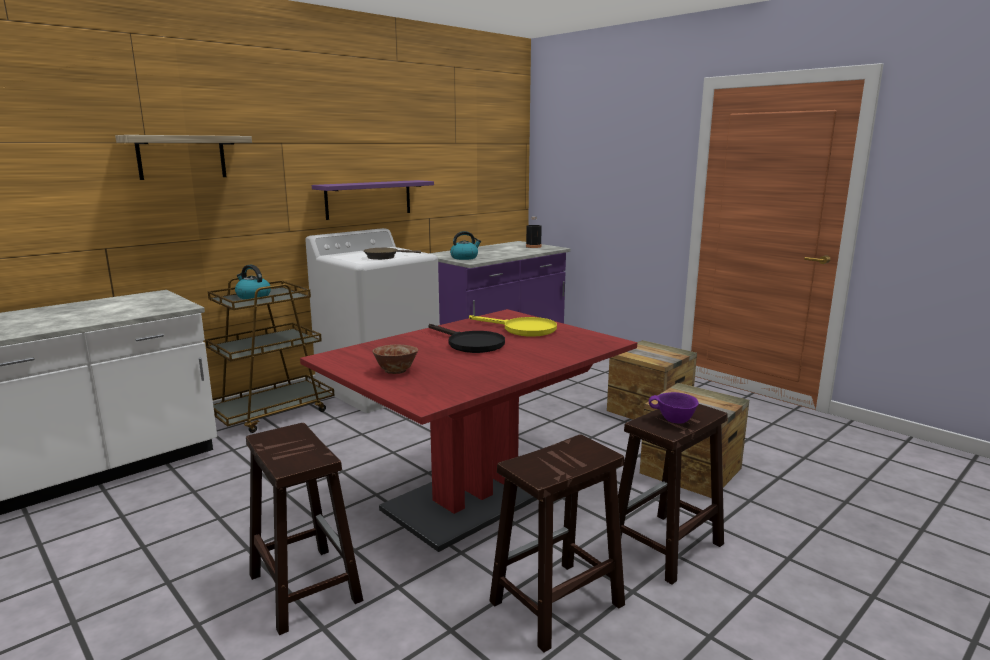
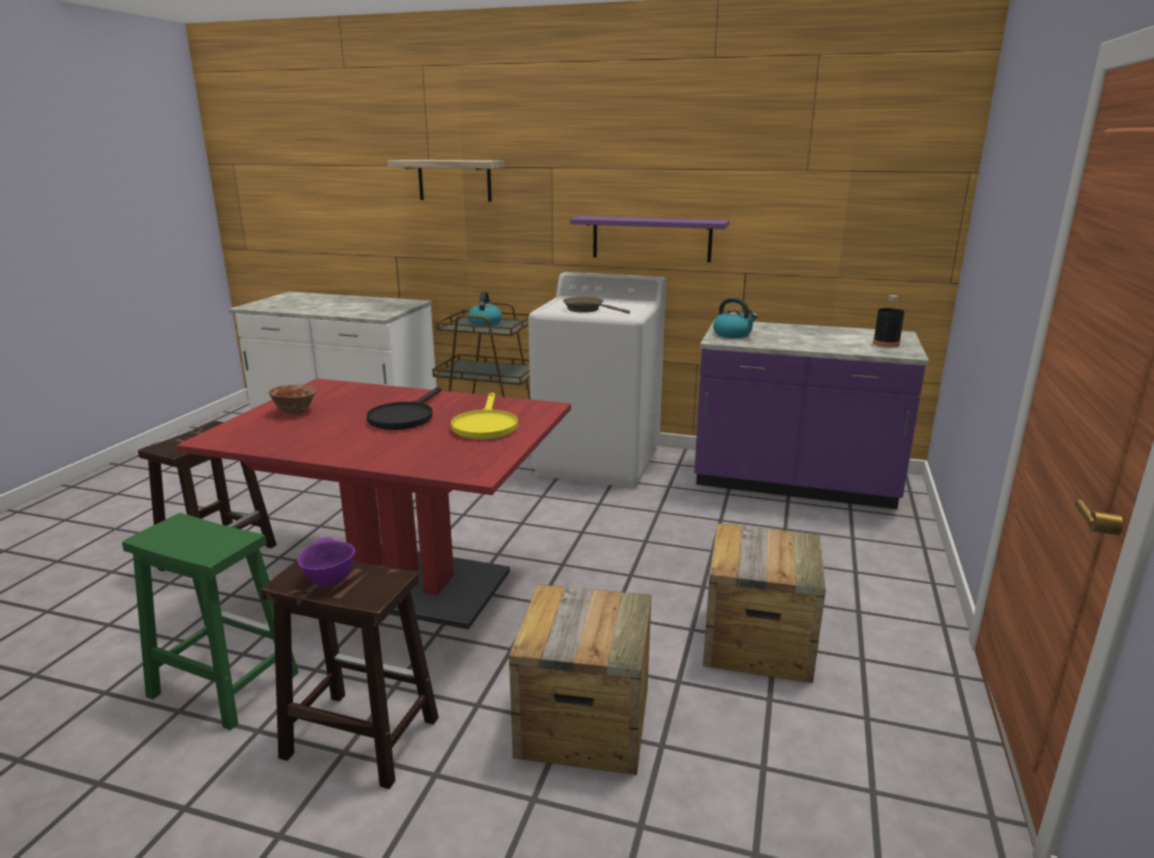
camera: 60 degrees right, 5 degrees up
(555, 605) = (222, 684): brown stool -> green stool

